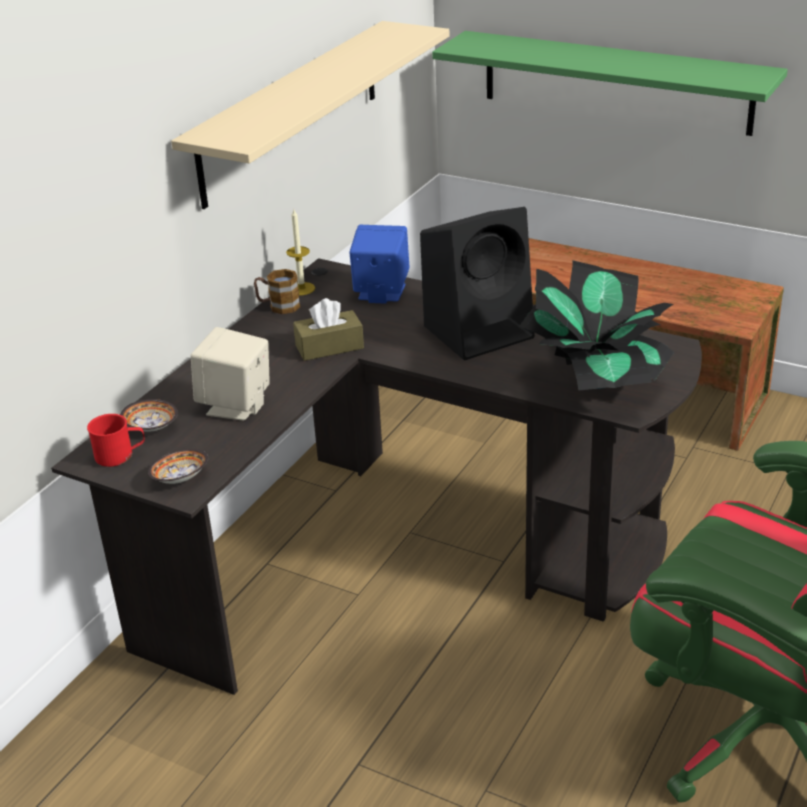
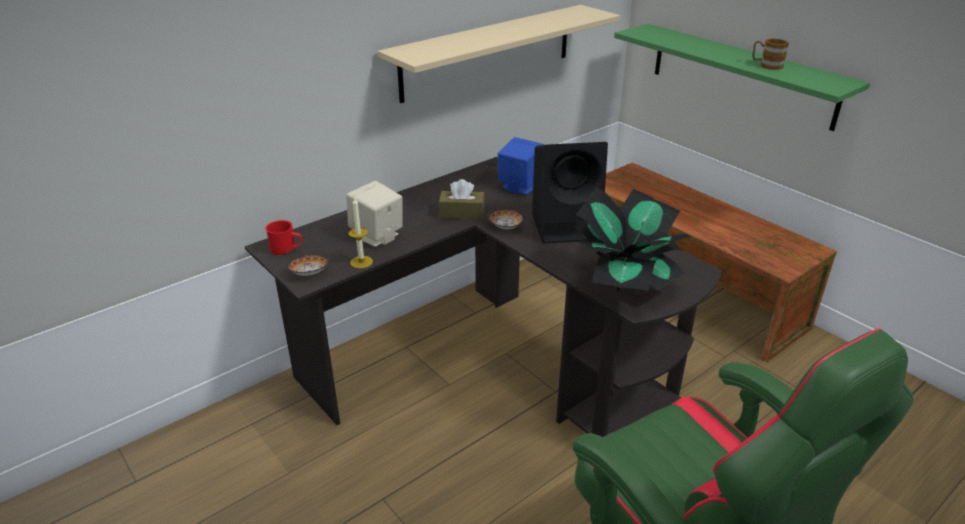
camera: 20 degrees right, 0 degrees up
(151, 427) = (318, 237): bowl -> bowl (505, 227)
(278, 306) = (449, 180): mug -> mug (766, 65)
(301, 289) = (472, 173): candle -> candle (361, 262)

